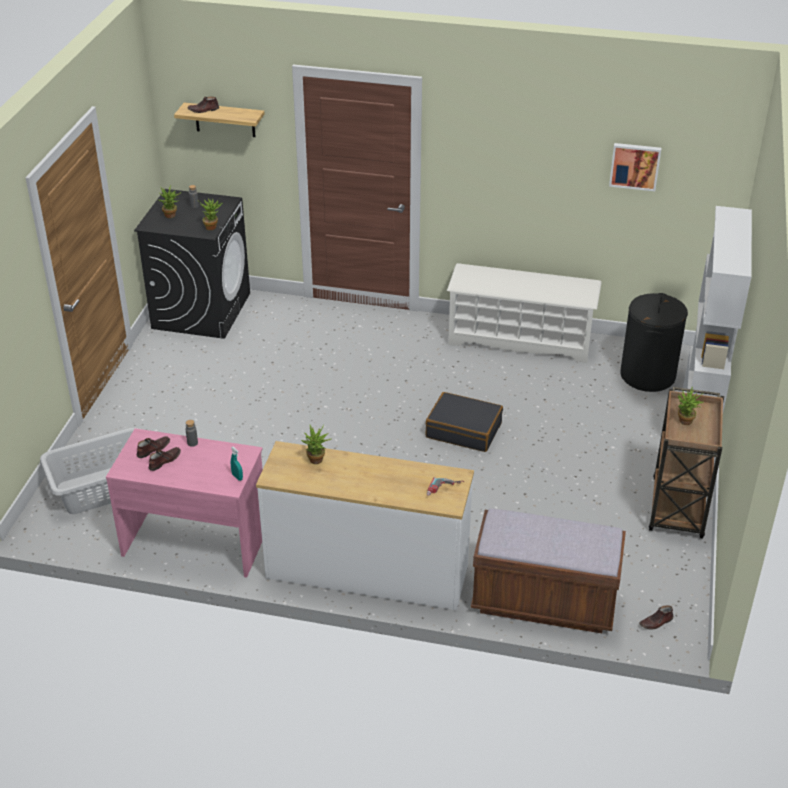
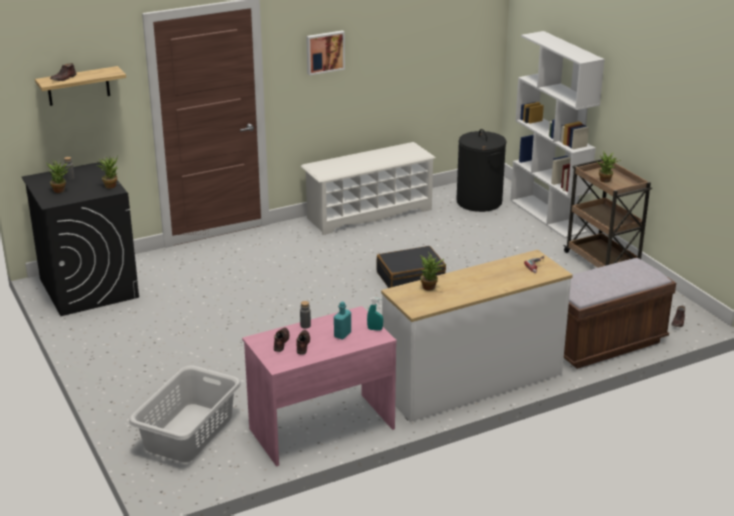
camera: 40 degrees left, 10 degrees down
(206, 468) = (342, 335): none -> turquoise bottle
(635, 166) = (428, 33): picture -> picture (324, 52)

